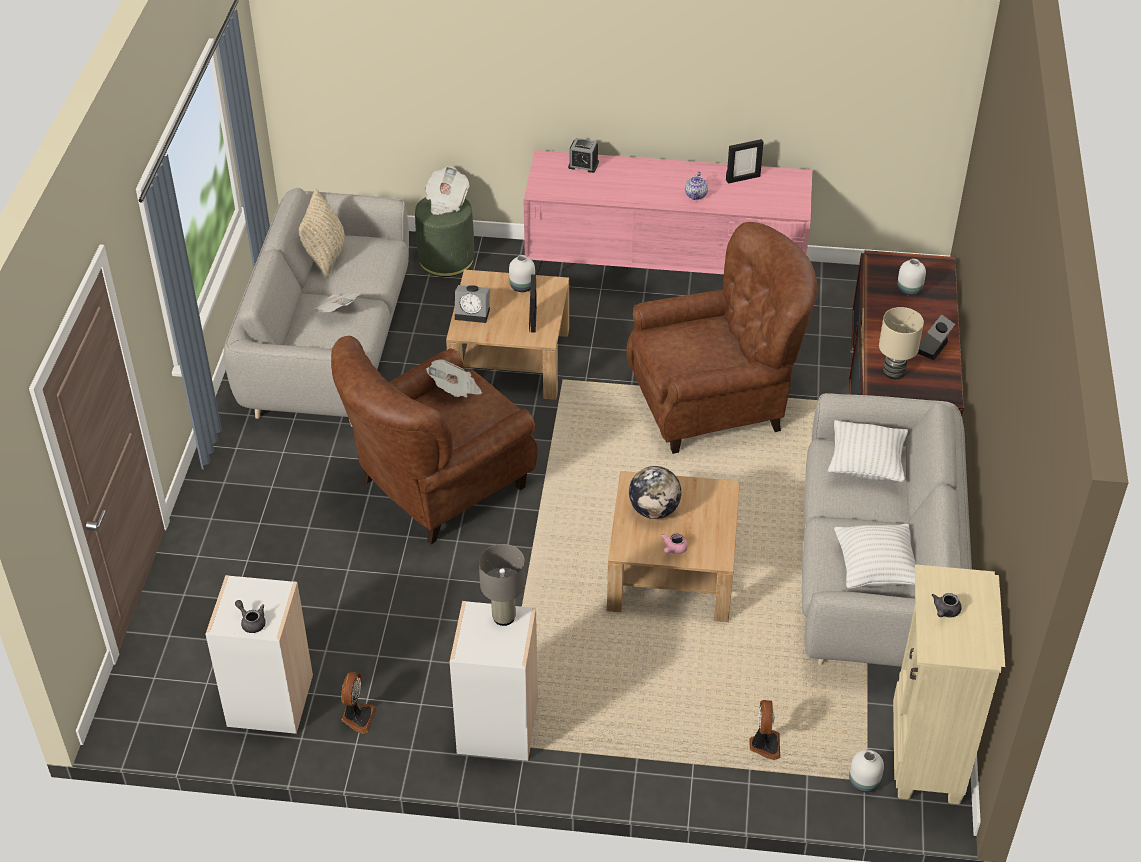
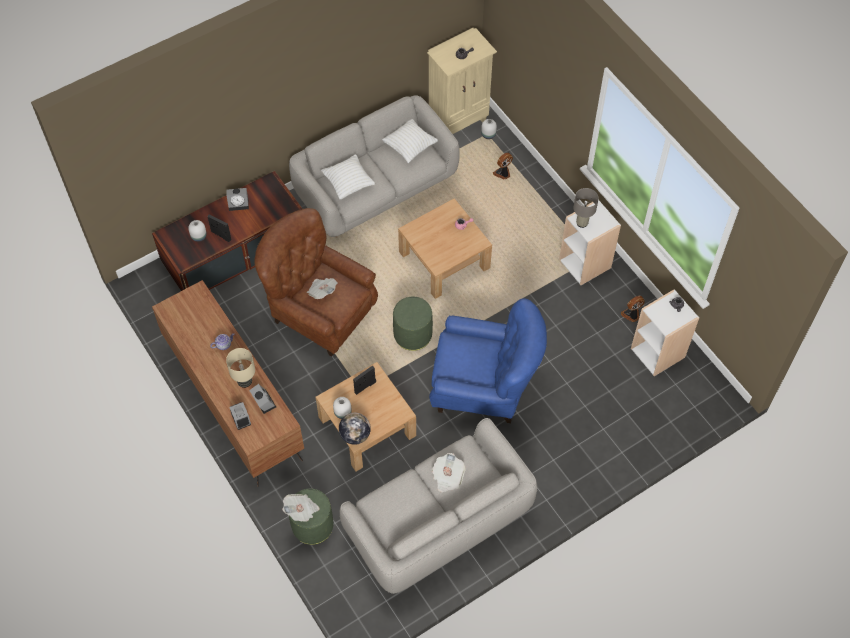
camera: 130 degrees left, 15 degrees up
(326, 257) = (410, 524): beige pillow -> none
(437, 487) = (484, 387): brown armchair -> blue armchair
(455, 390) = (456, 369): newspaper -> newspaper (322, 291)
(473, 313) = (384, 418): alarm clock -> alarm clock (263, 402)
(588, 468) = (412, 334): none -> green ottoman
(654, 510) = (447, 247): globe -> globe (355, 435)
(666, 277) = (233, 402): pink tv stand -> brown tv stand
(743, 178) = (188, 333): picture frame -> picture frame (221, 236)
(894, 372) = (271, 208): beige table lamp -> beige table lamp (244, 381)

